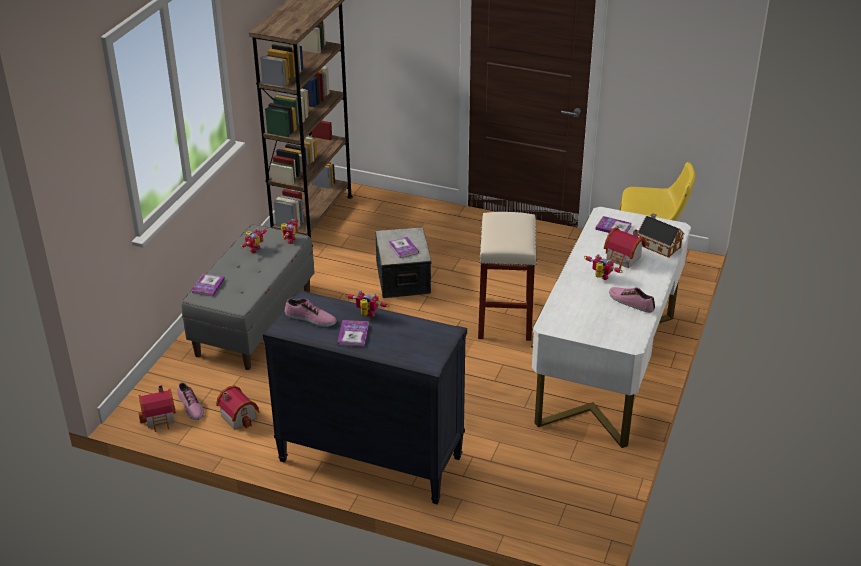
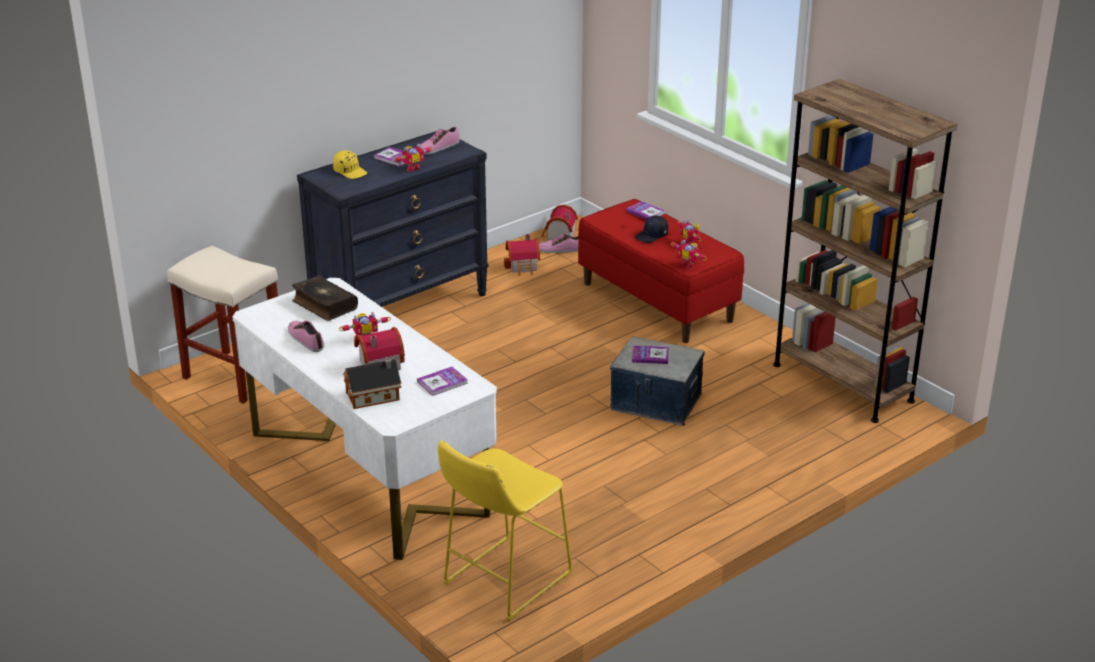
camera: 120 degrees right, 5 degrees down
(252, 270) = (651, 236): none -> black cap
(254, 322) = (657, 302): grey bench -> red bench
(405, 347) = (350, 172): none -> yellow cap
(504, 318) = (520, 441): beige stool -> beige stool (236, 377)
(580, 315) = (324, 305): none -> book
(631, 302) = (306, 339): shoe -> shoe turned 105 degrees counterclockwise

